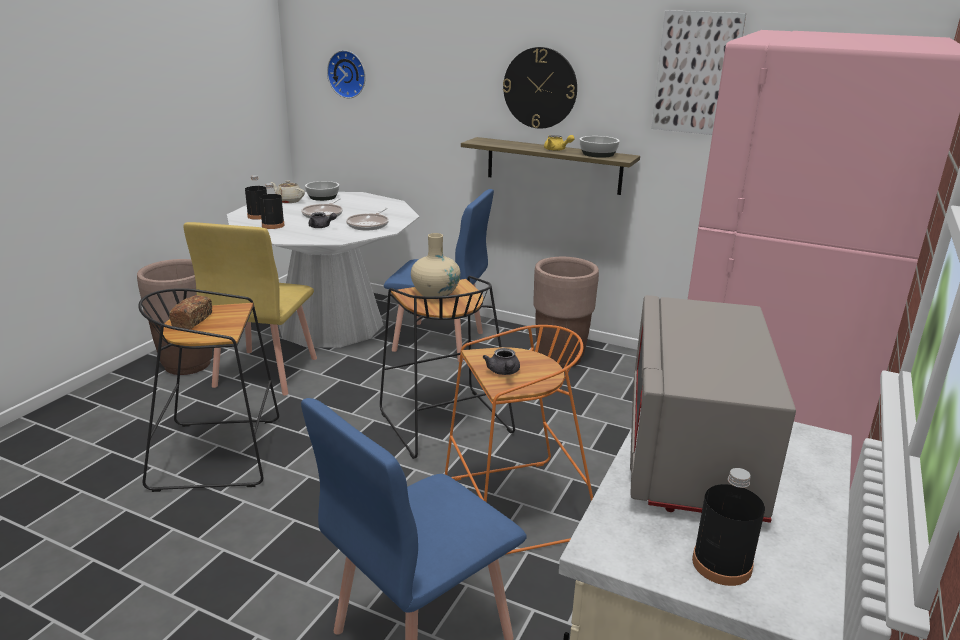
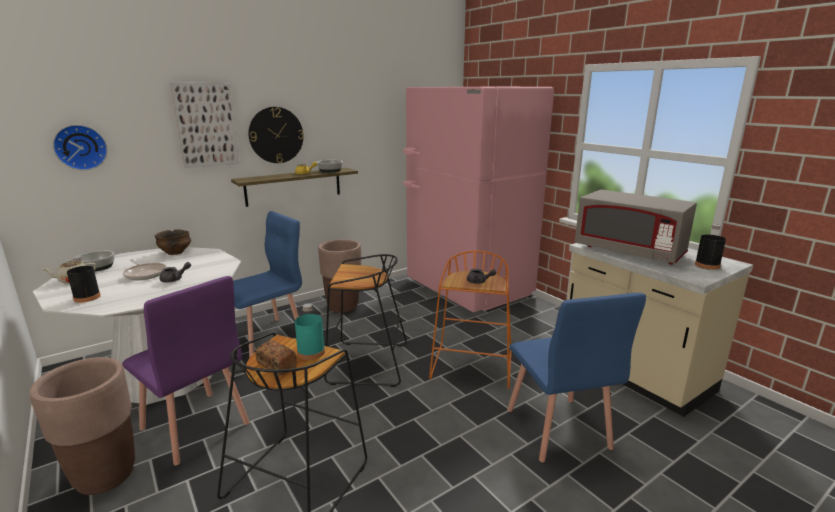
camera: 60 degrees left, 5 degrees down
(223, 326) = (311, 352): none -> turquoise bottle
(265, 372) = (194, 426): yellow chair -> purple chair
(273, 225) = (128, 295): black bottle -> none
(369, 225) = (205, 264): frying pan -> none
(387, 206) = (175, 252): none -> bowl
(435, 293) = (353, 275): beige vase -> none
(696, 73) = (369, 114): picture -> picture (206, 125)

